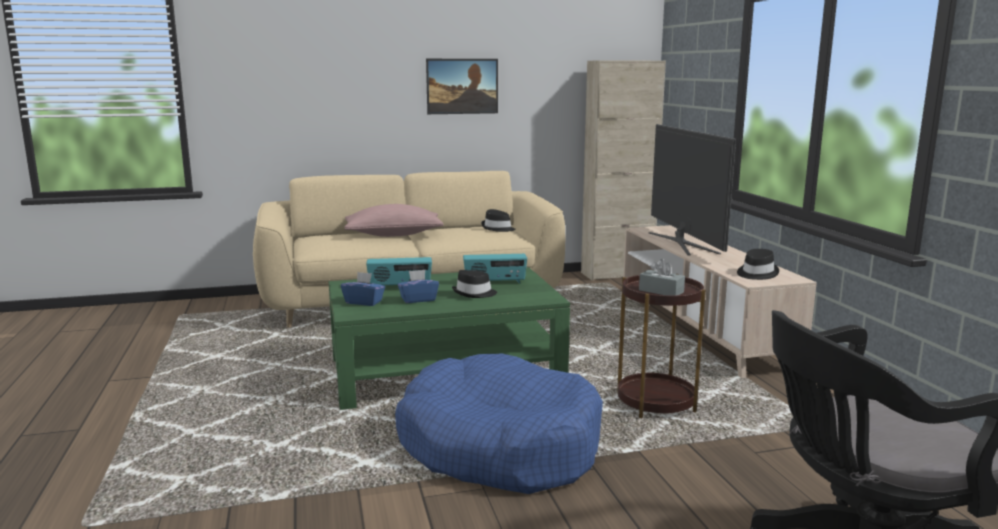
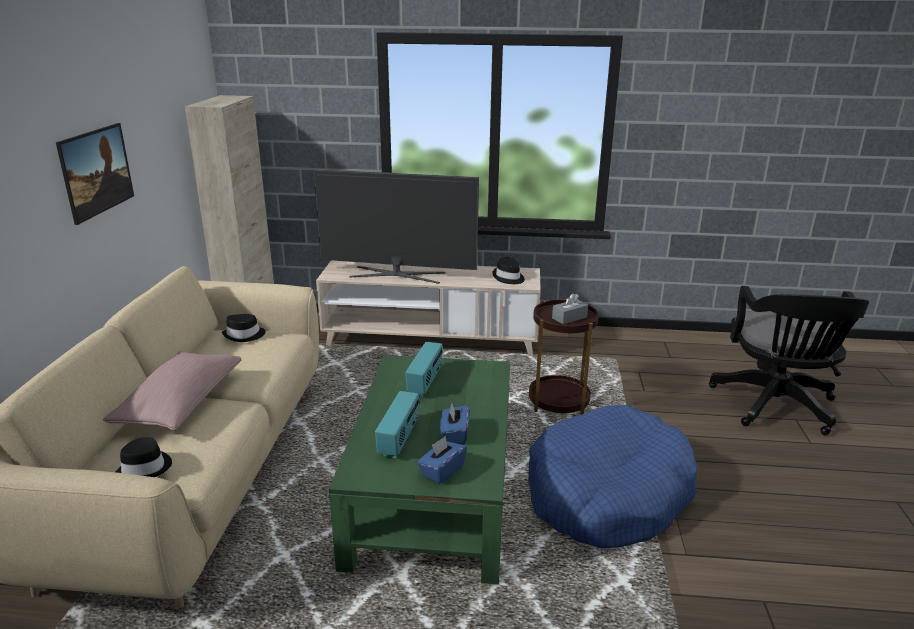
camera: 70 degrees left, 10 degrees up
(474, 293) = (455, 400): black hat -> black hat (145, 468)

